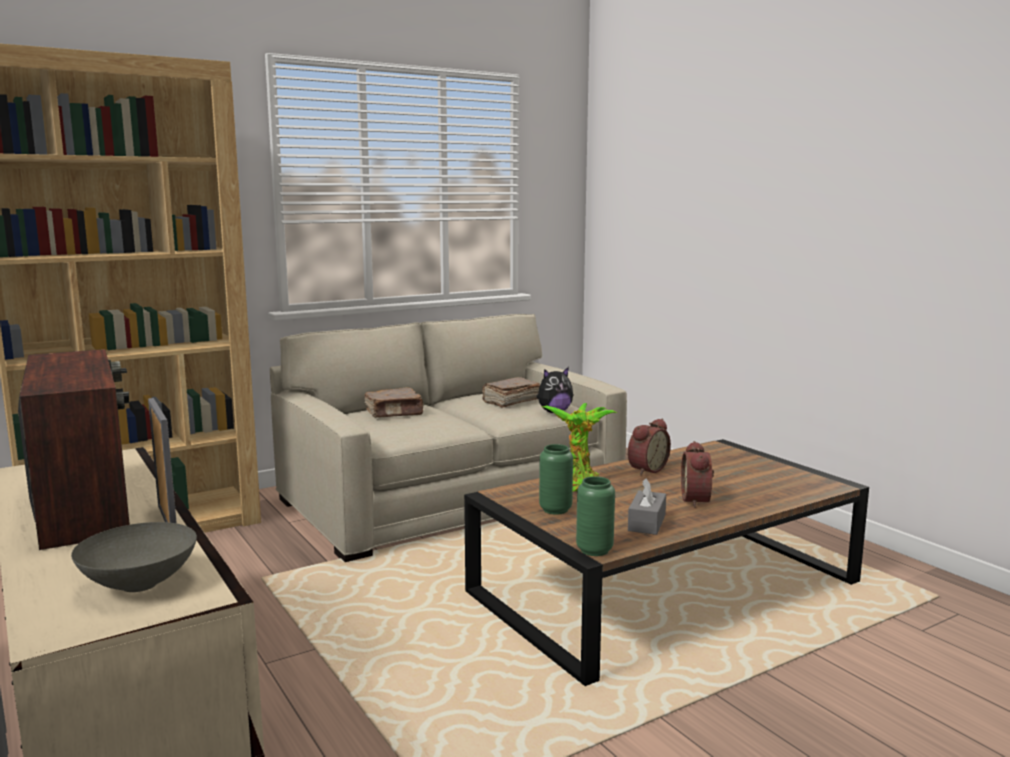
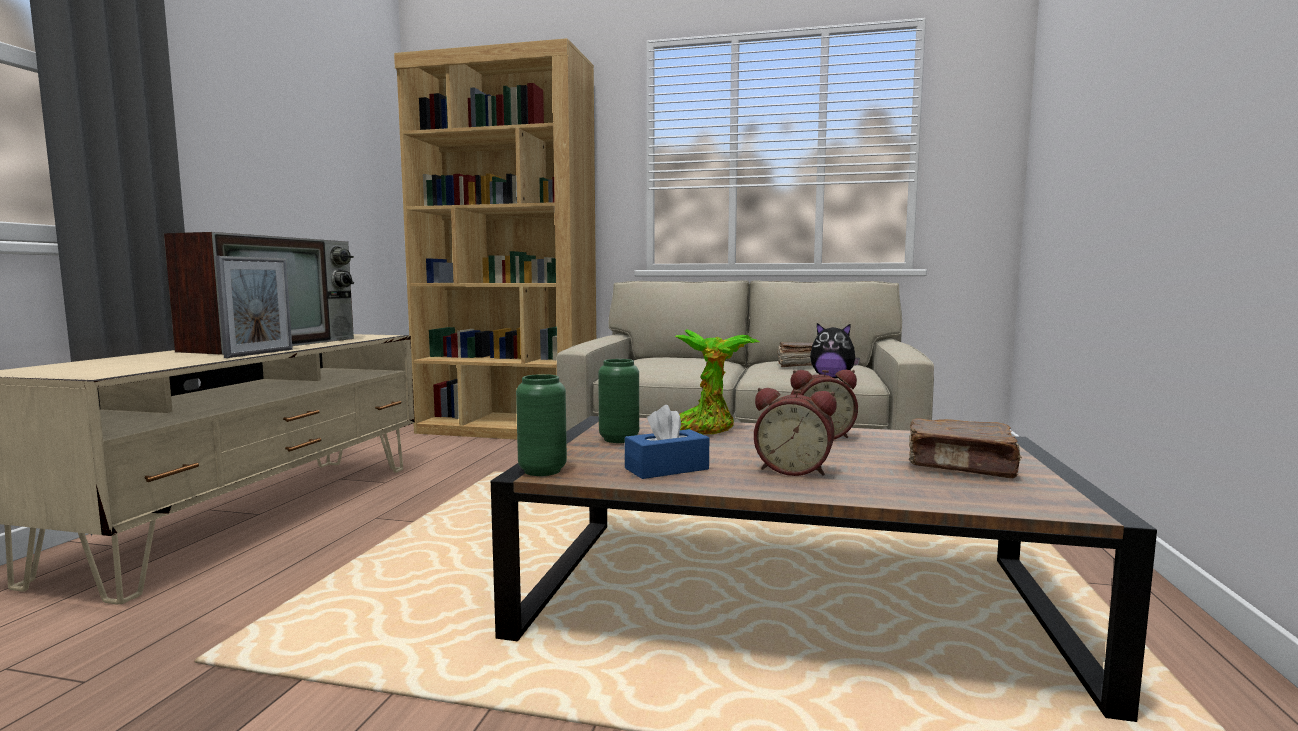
camera: 45 degrees right, 5 degrees down
(141, 583) = (120, 366): grey bowl -> none
(394, 413) = (678, 359): brown book -> brown book (961, 466)
(646, 523) = (666, 469): grey tissue box -> blue tissue box
(698, 500) = (793, 469): alarm clock -> alarm clock turned 120 degrees counterclockwise

